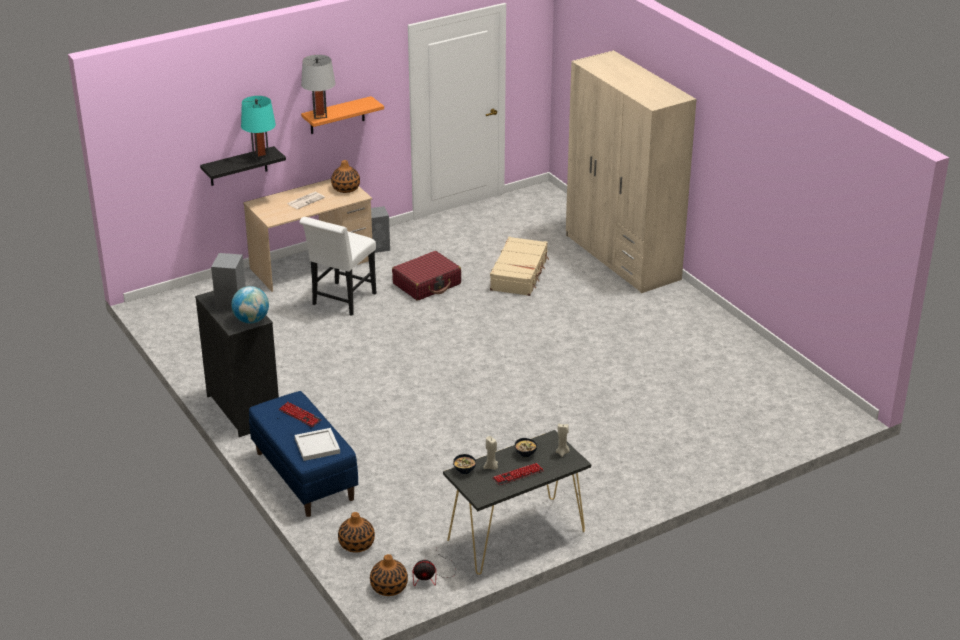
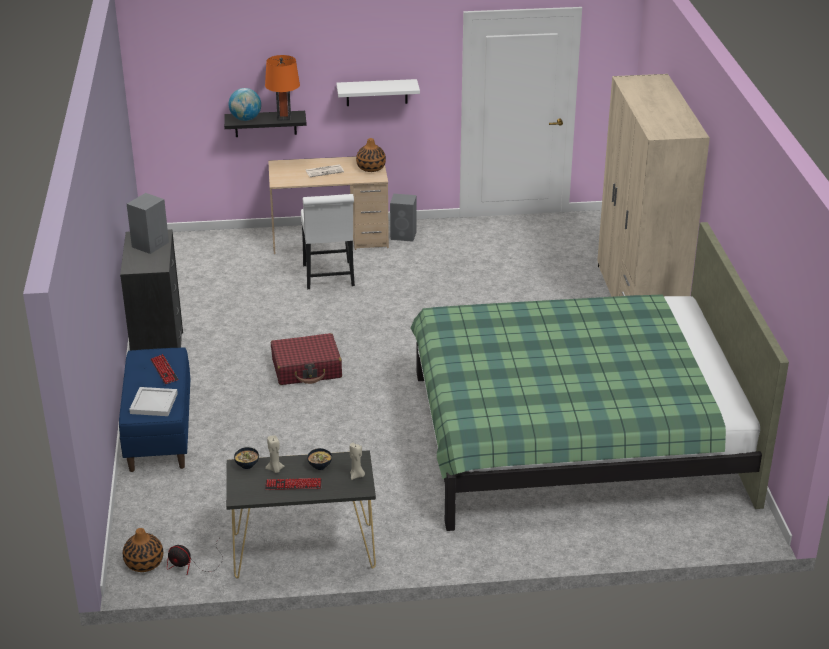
camera: 25 degrees right, 0 degrees up
(251, 320) = (152, 265): globe -> globe (245, 119)
(260, 156) = (284, 117): turquoise table lamp -> orange table lamp
(320, 115) = (351, 87): grey table lamp -> none
(337, 115) = (377, 92): orange shelf -> white shelf
(341, 301) = (329, 278): white chair -> white chair turned 60 degrees counterclockwise
(356, 544) = (150, 512): vase -> none
(427, 284) = (422, 281): red suitcase -> red suitcase (307, 368)
(519, 274) = (519, 293): beige suitcase -> none
(659, 381) = (576, 436): none -> green bed

